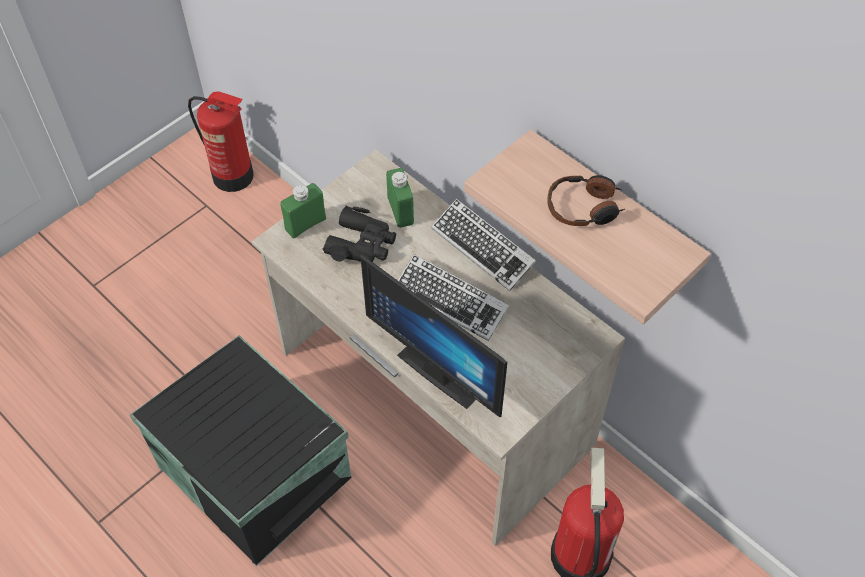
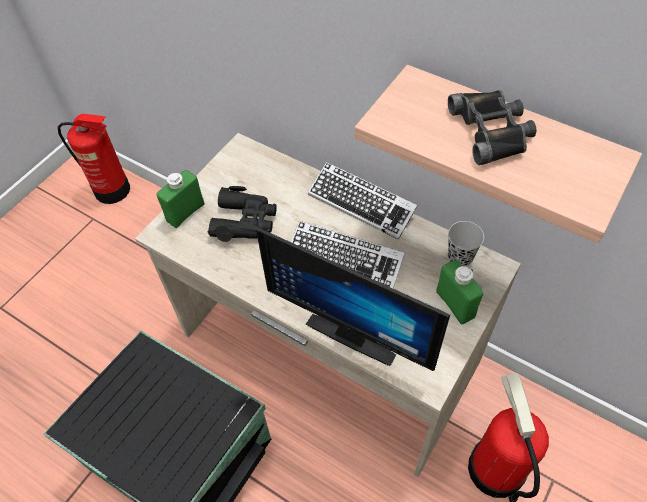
camera: 10 degrees left, 0 degrees up
(400, 211) = (274, 184): green bottle -> green bottle (455, 304)
(565, 320) = (460, 257): none -> black cup
(584, 208) = (491, 131): headphones -> black binoculars

